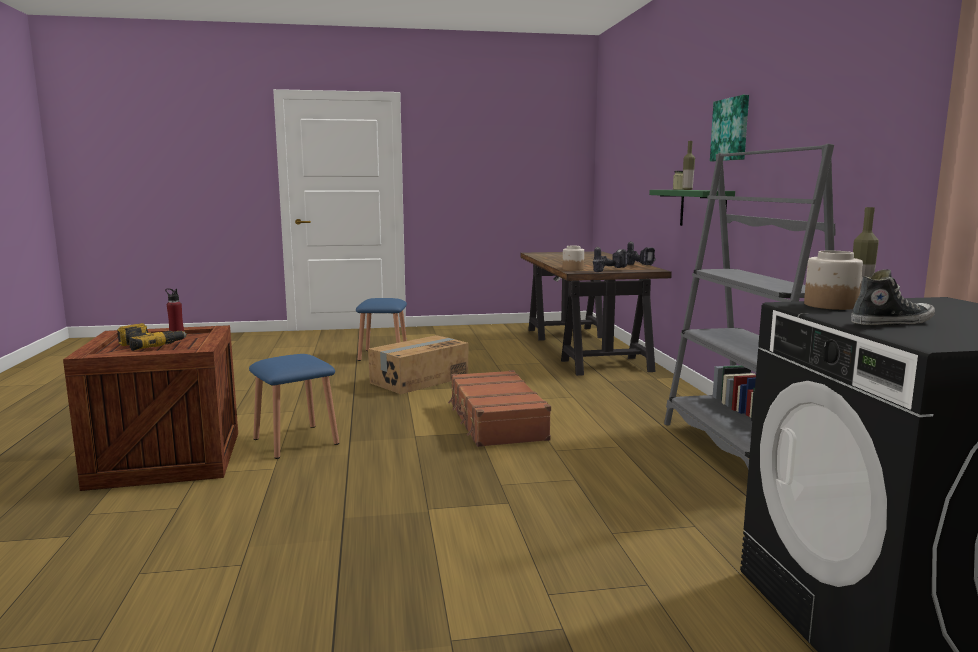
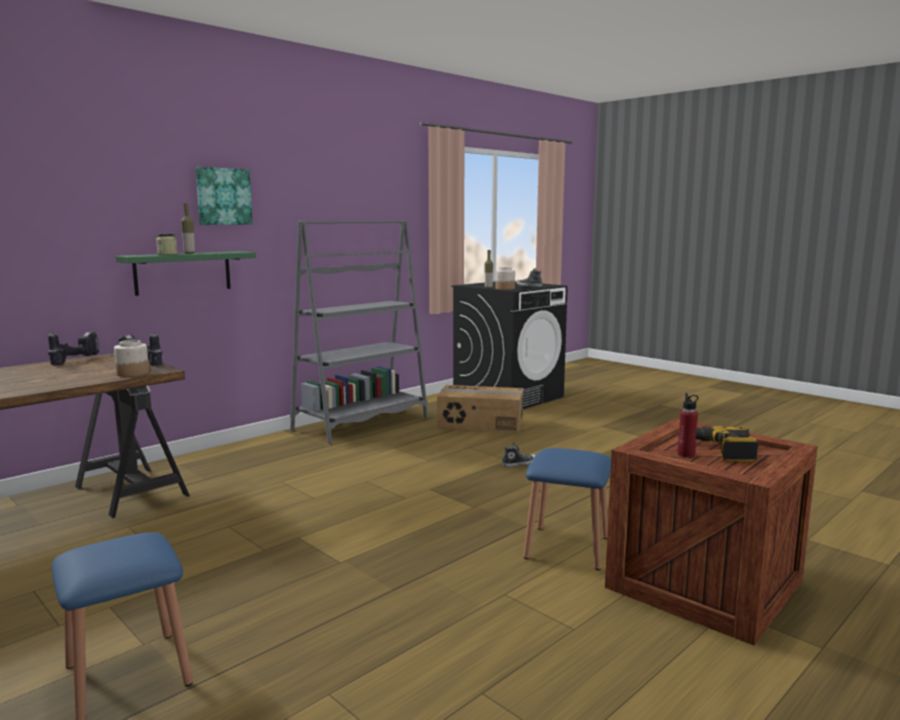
camera: 125 degrees left, 0 degrees up
(419, 380) = (285, 572): cardboard box -> cardboard box (481, 424)
(479, 486) = (519, 464): none -> shoe
(496, 422) = (395, 490): brown suitcase -> none

